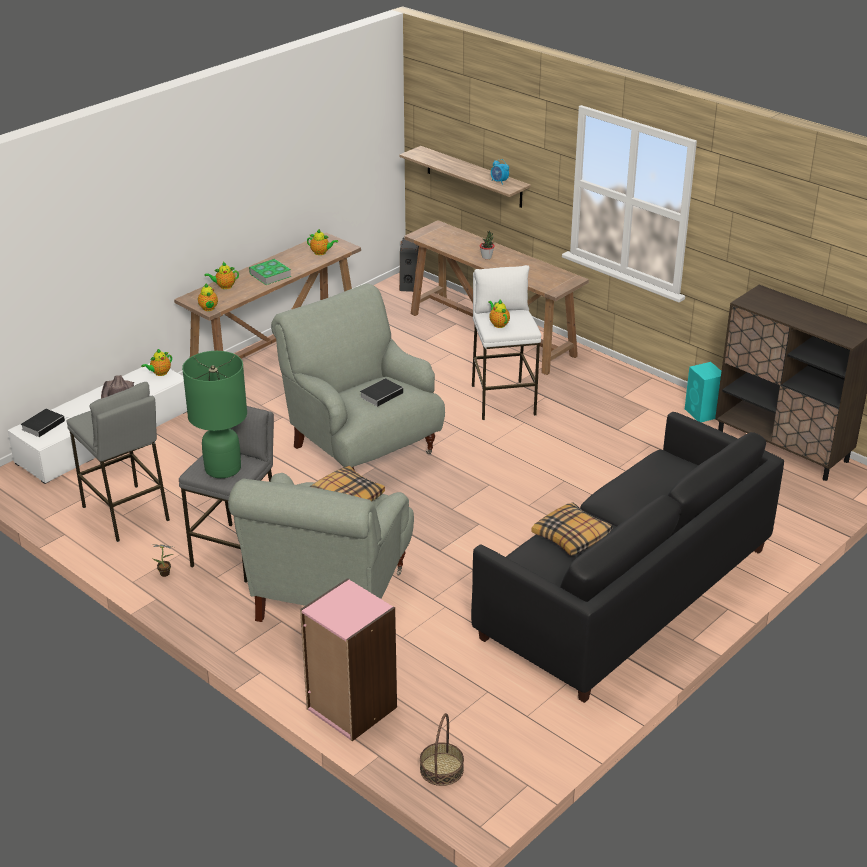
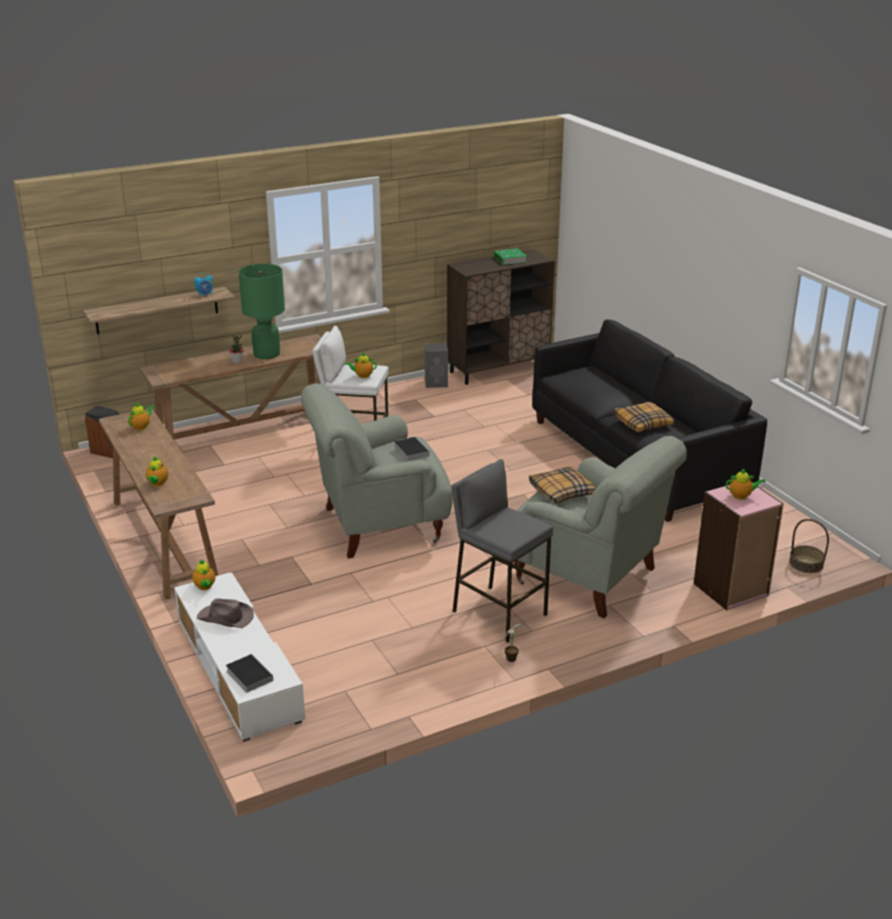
camera: 70 degrees left, 5 degrees down
(126, 513) = (396, 671): grey stool -> none
(209, 309) = (198, 498): teapot -> teapot (741, 496)
(222, 468) = (514, 525): green table lamp -> green table lamp (266, 354)
(270, 275) = (159, 457): book -> book (510, 259)
(703, 413) = (437, 383): turquoise speaker -> grey speaker

